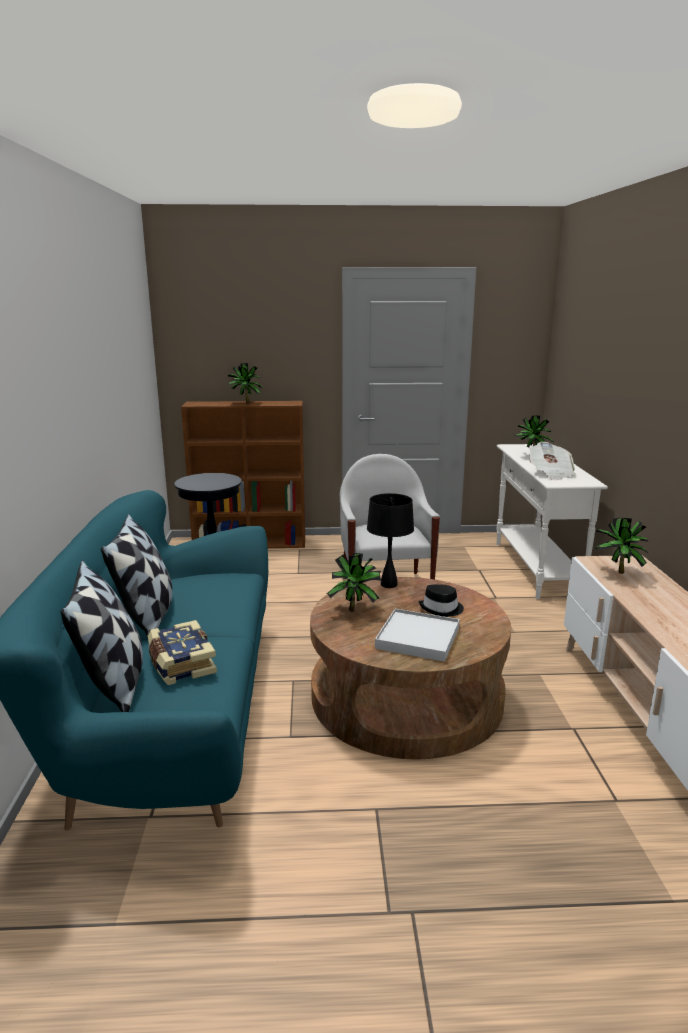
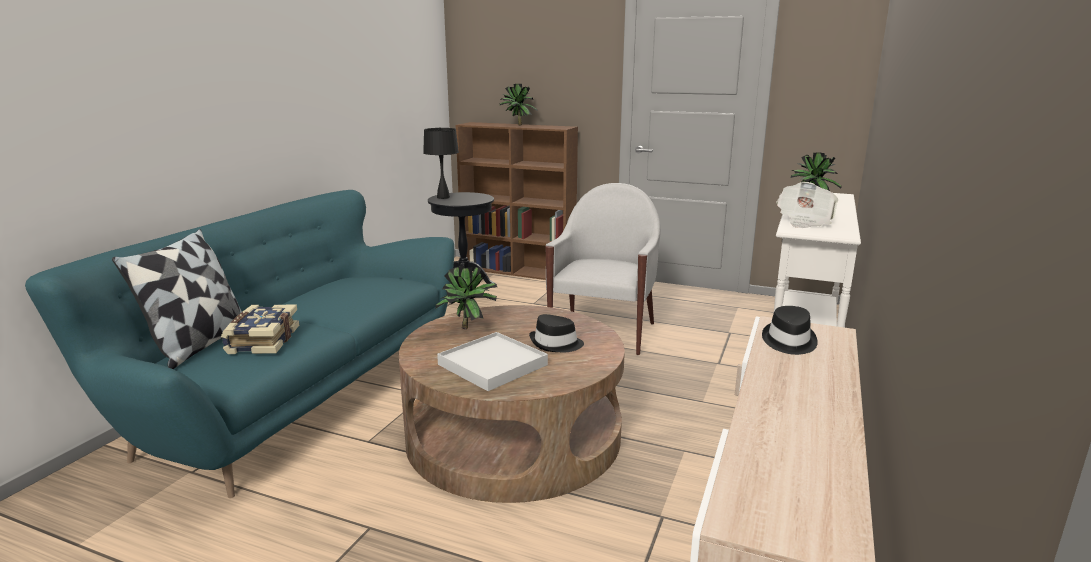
camera: 25 degrees right, 0 degrees up
(147, 616) = (294, 301): pillow -> none
(388, 584) = (534, 312): black table lamp -> black table lamp (443, 197)
(617, 573) = (788, 341): potted plant -> black hat

